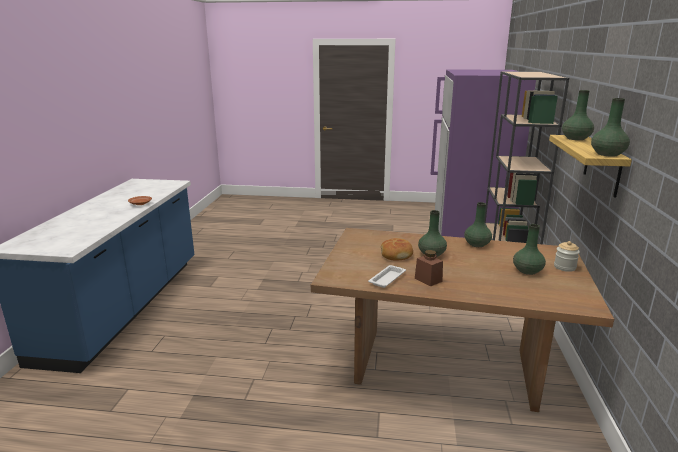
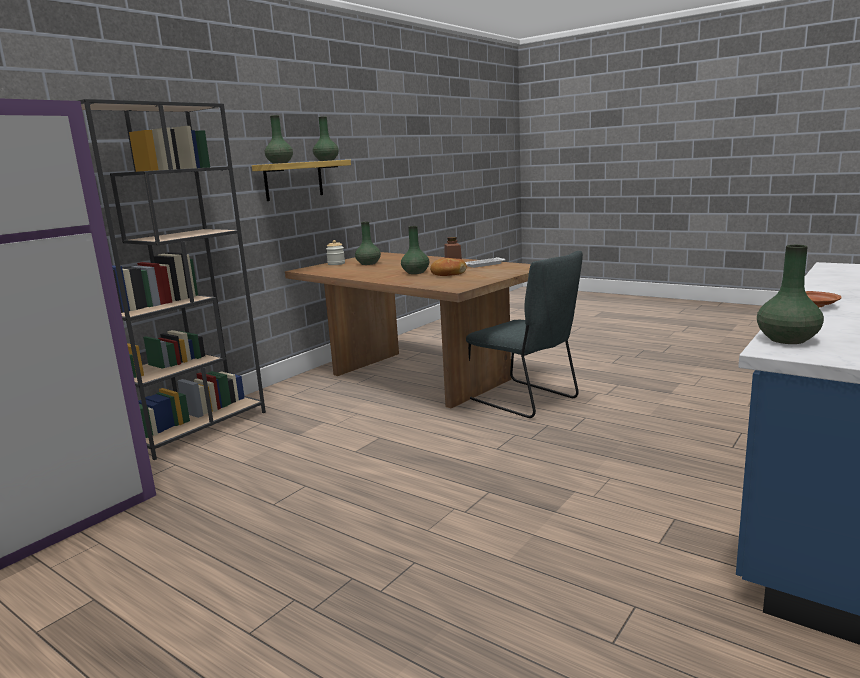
camera: 150 degrees left, 5 degrees down
(320, 354) = (525, 400): none -> grey chair
(476, 244) = (357, 275): green vase -> green vase (788, 340)

